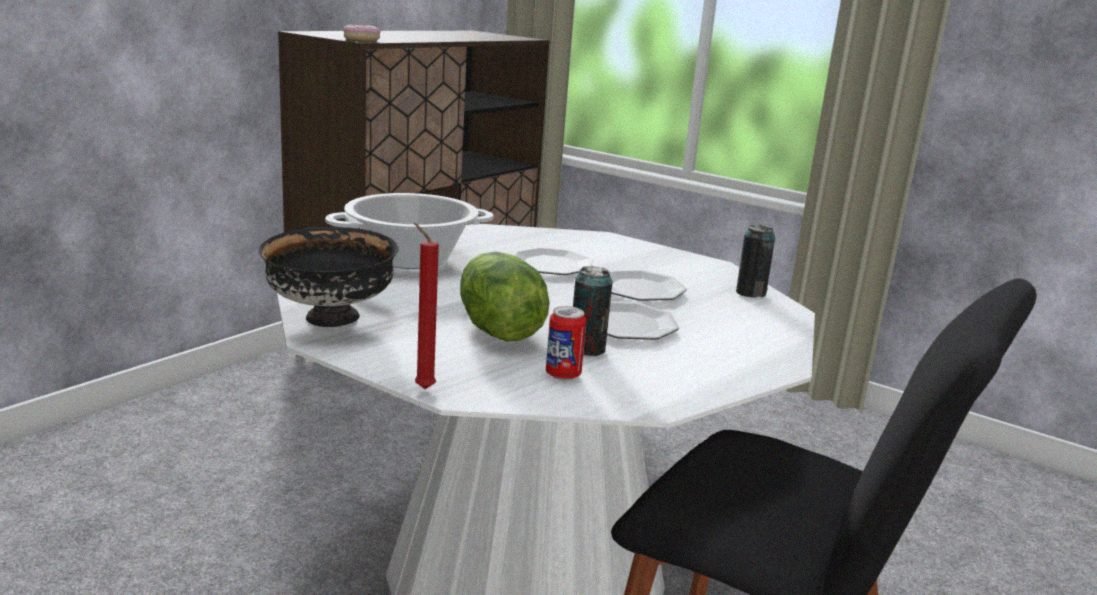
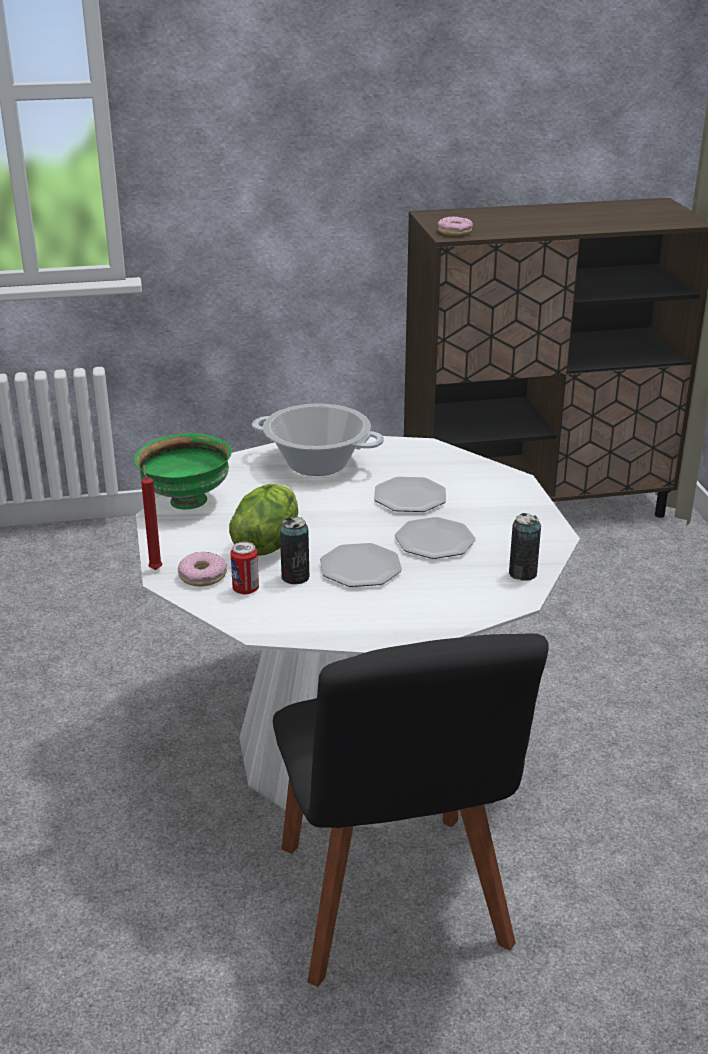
camera: 45 degrees right, 10 degrees up
(332, 319) = (187, 502): black bowl -> green bowl
(492, 377) = (202, 576): none -> donut

